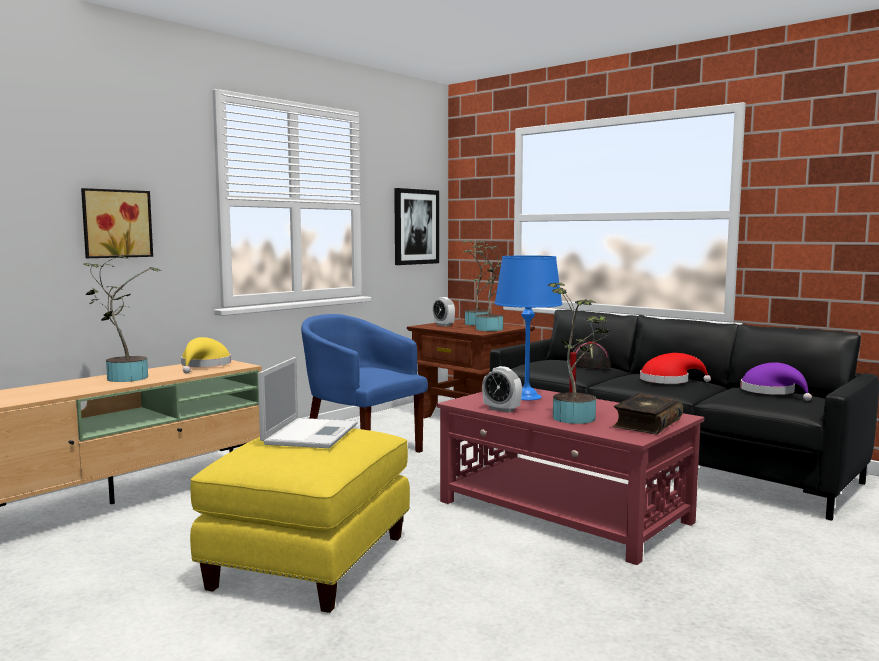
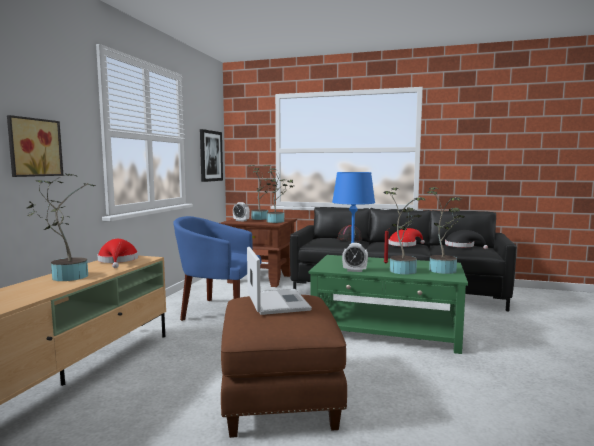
camera: 25 degrees left, 0 degrees up
(204, 366) = (118, 261): yellow hat -> red hat
(309, 561) = (278, 395): yellow ottoman -> brown ottoman
(563, 512) = (386, 330): red coffee table -> green coffee table
(646, 424) = (444, 270): book -> potted plant
(771, 392) = (462, 246): purple hat -> black hat

